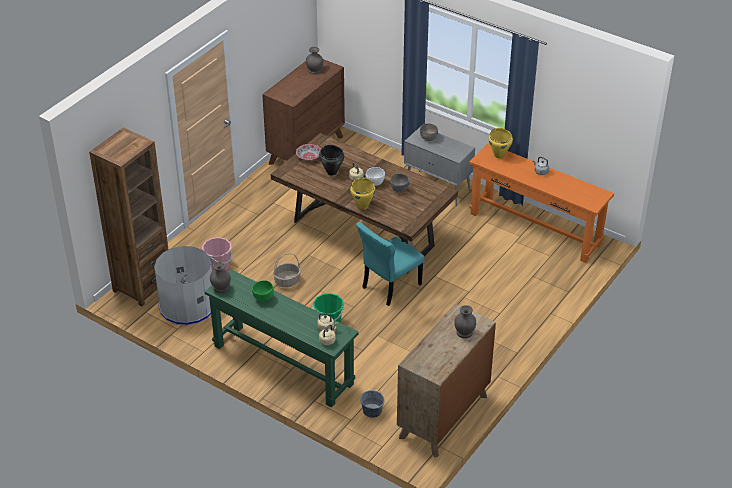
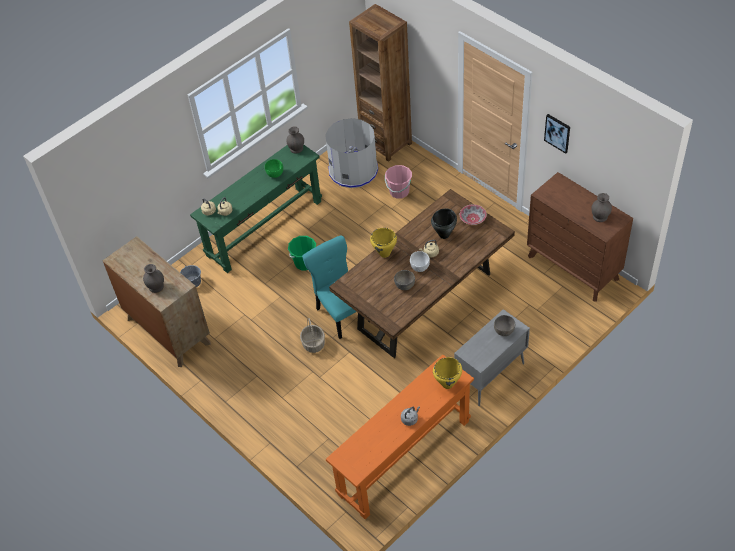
camera: 105 degrees right, 10 degrees up
(253, 59) = (557, 133): none -> picture
(287, 281) = (368, 238): basket -> basket (313, 343)

